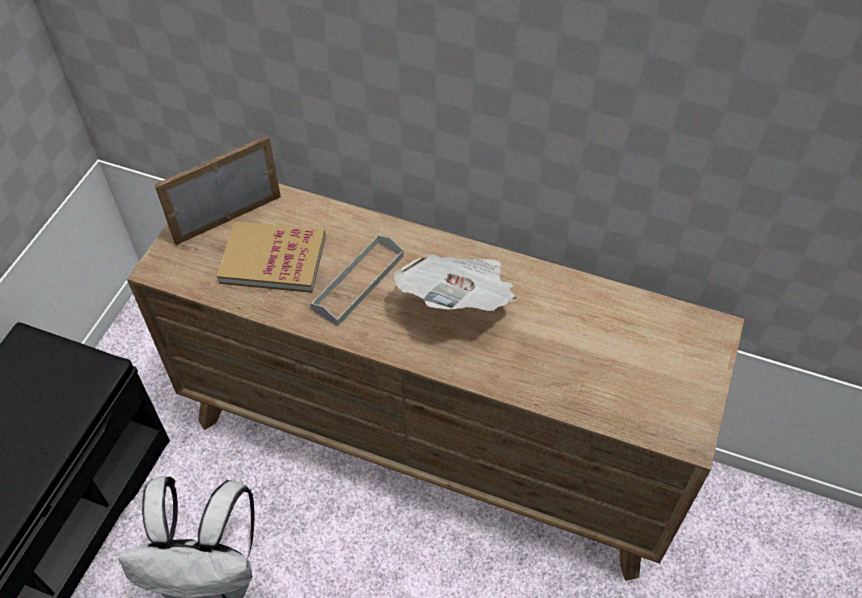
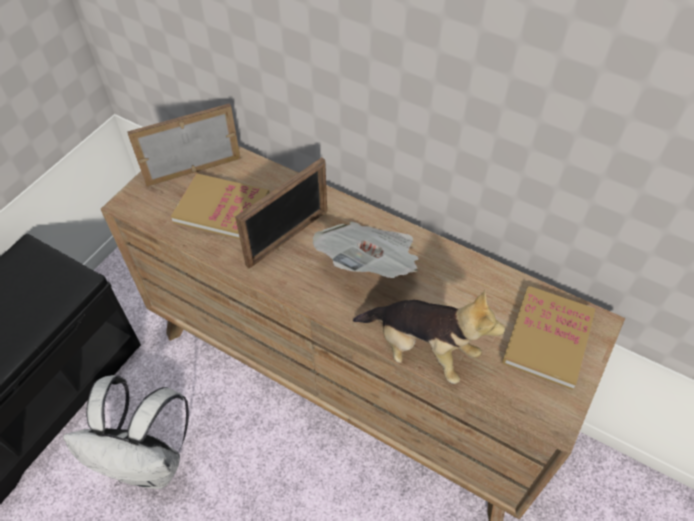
camera: 10 degrees right, 0 degrees up
(358, 282) = (288, 238): grey tray -> picture frame
(534, 385) = (422, 349): none -> plush toy
(667, 352) = (547, 338): none -> book

